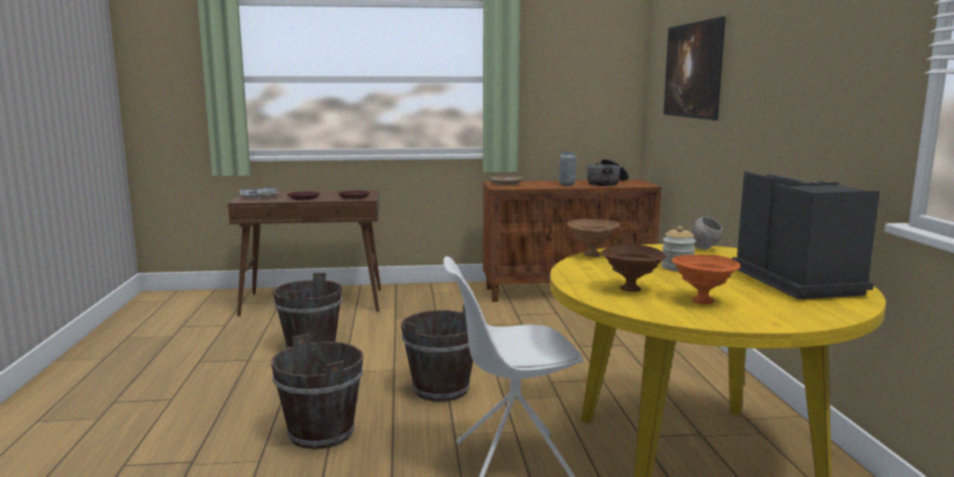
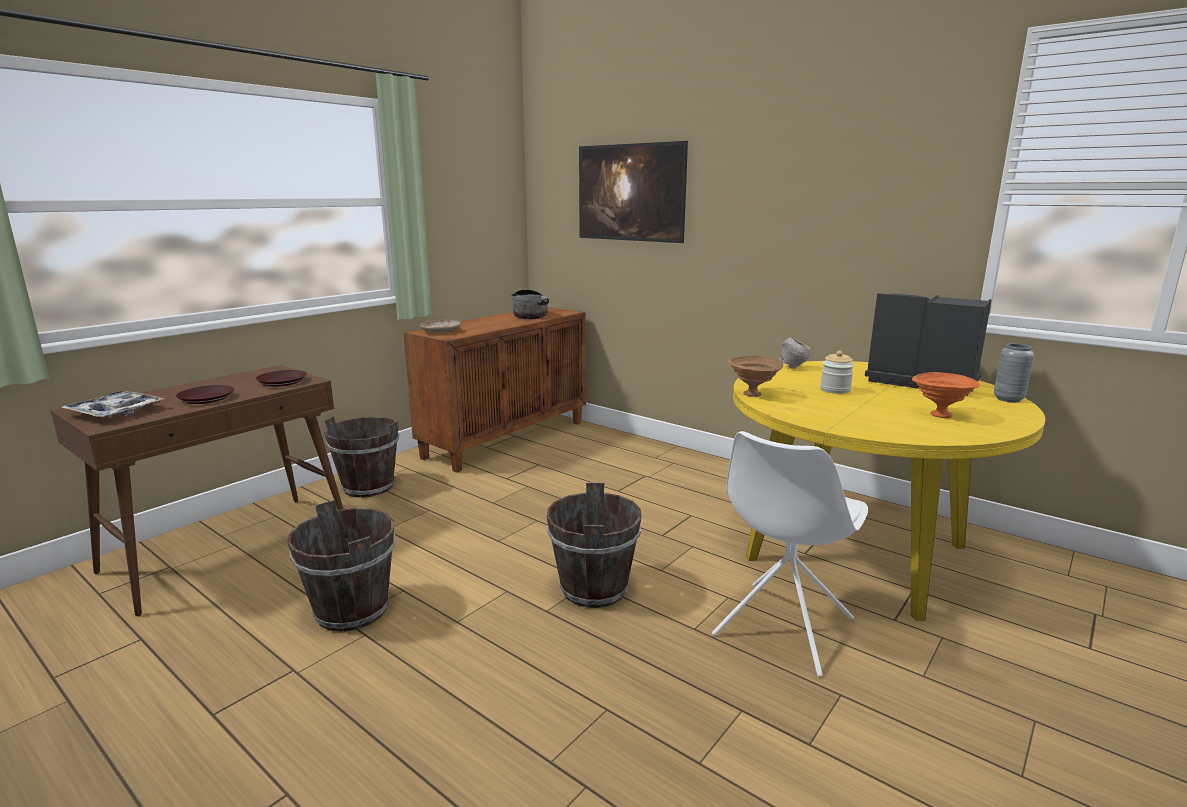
camera: 45 degrees left, 5 degrees up
(322, 433) = (583, 706): brown bucket -> brown bucket (369, 487)
(567, 185) = (503, 322): grey vase -> grey vase (1008, 399)
(632, 289) = (881, 419): brown bowl -> none

